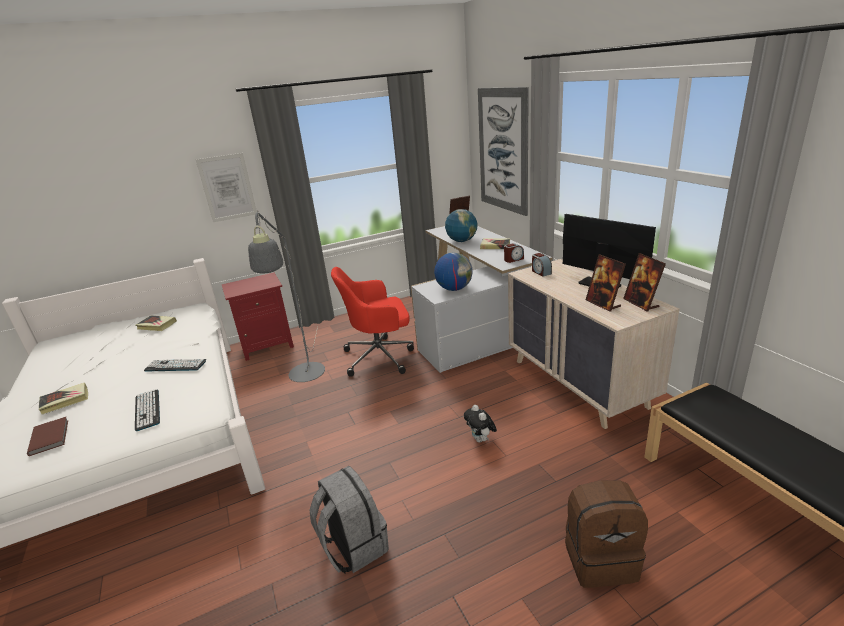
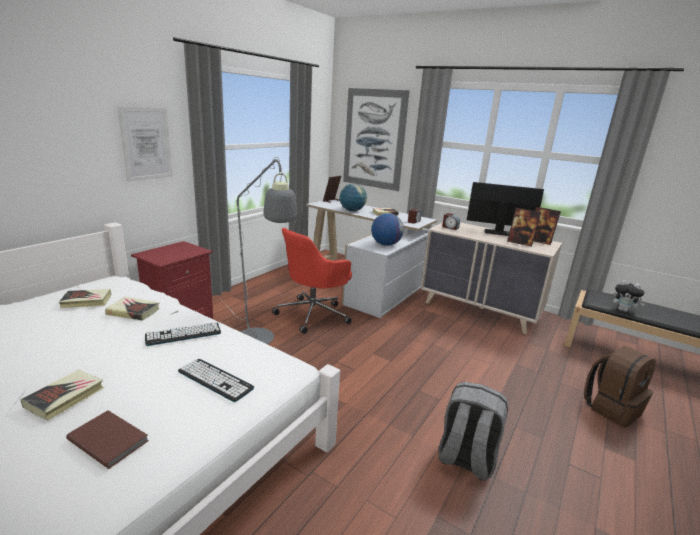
camera: 35 degrees left, 5 degrees down
(171, 339) = (133, 311): none -> book
(481, 440) = (463, 358): plush toy -> plush toy (623, 310)

